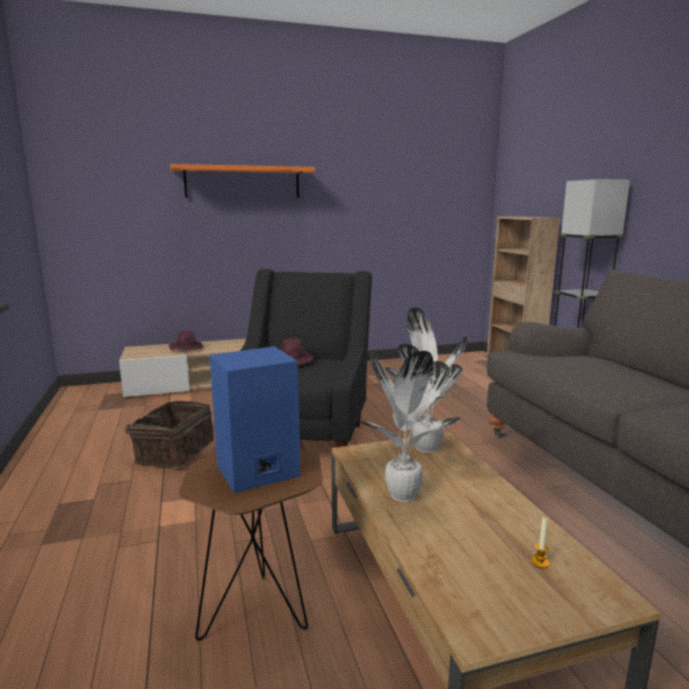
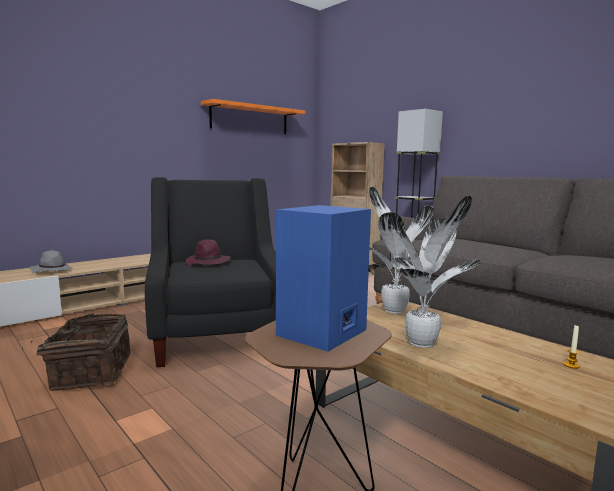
camera: 25 degrees left, 5 degrees down
(186, 348) = (51, 270): purple hat -> grey hat
(243, 182) = (105, 99): orange shelf -> orange shelf (250, 119)

